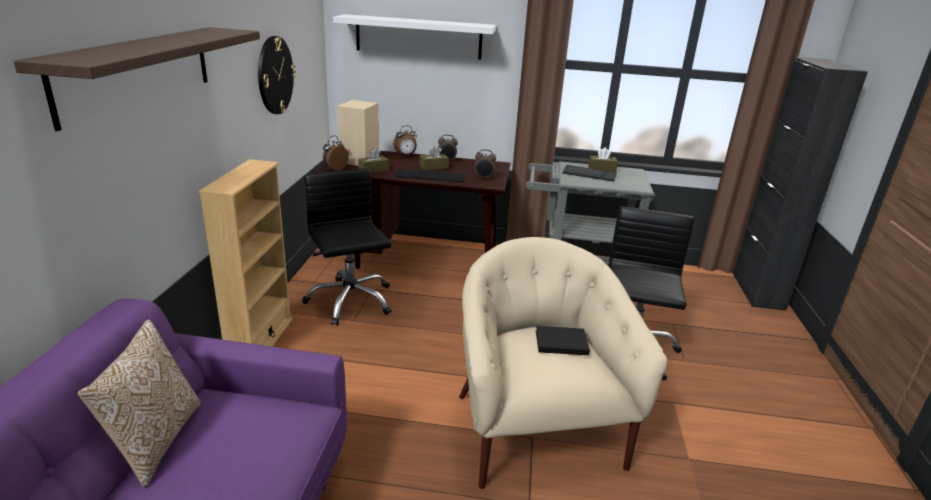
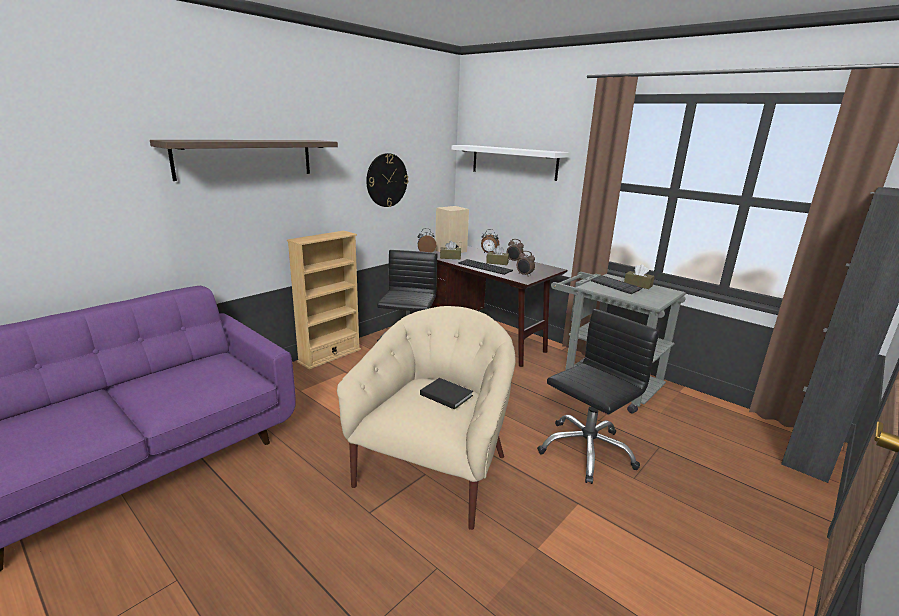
camera: 35 degrees right, 5 degrees down
(155, 441) = (172, 365): pillow -> none

